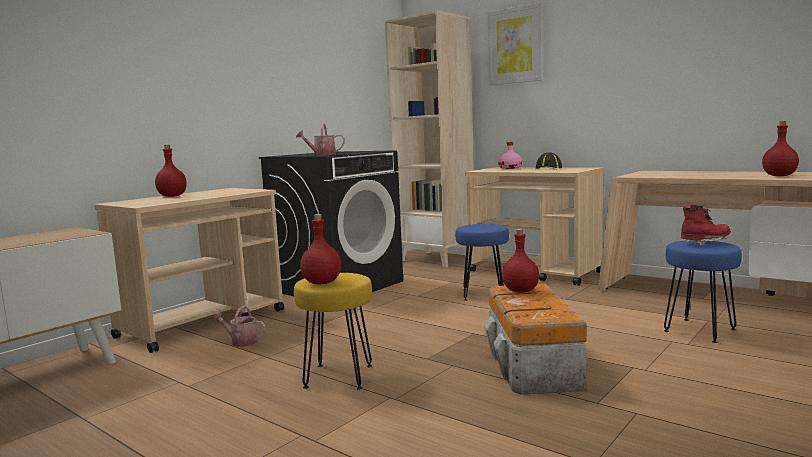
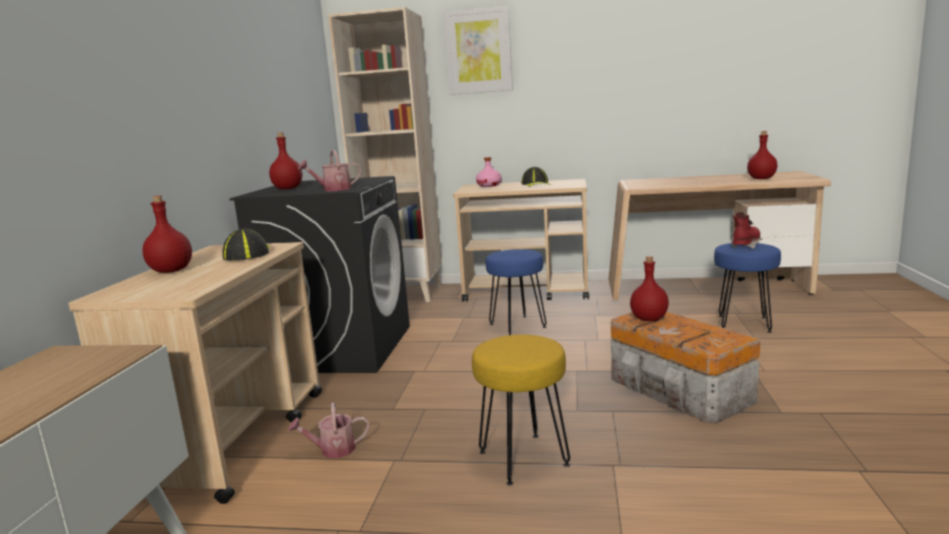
camera: 30 degrees left, 5 degrees up
(229, 192) = (247, 254): none -> cap
(322, 283) = (519, 355): red bottle -> red bottle (288, 188)

